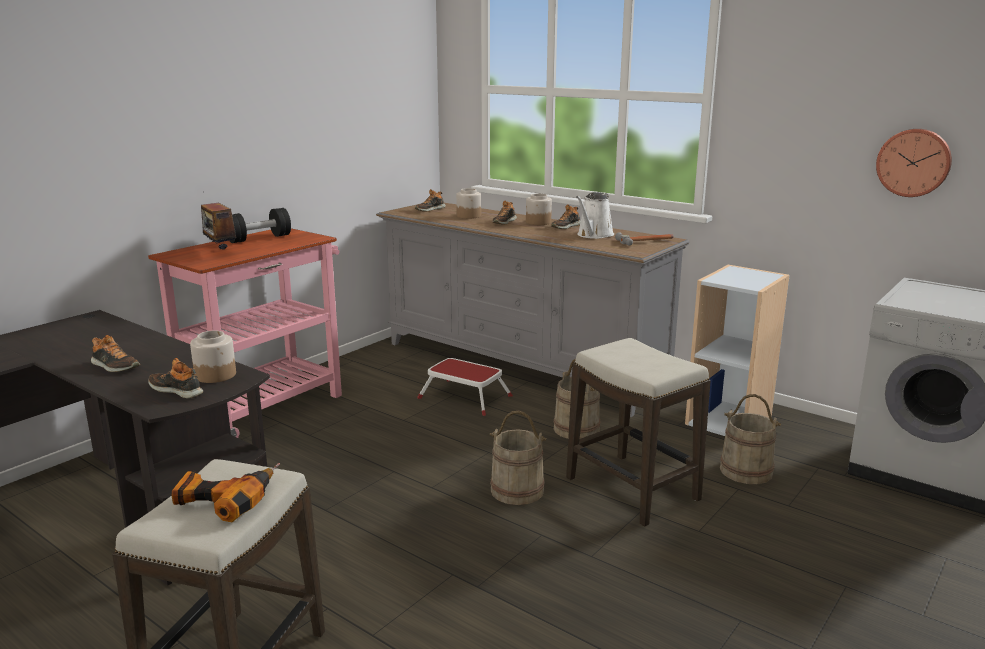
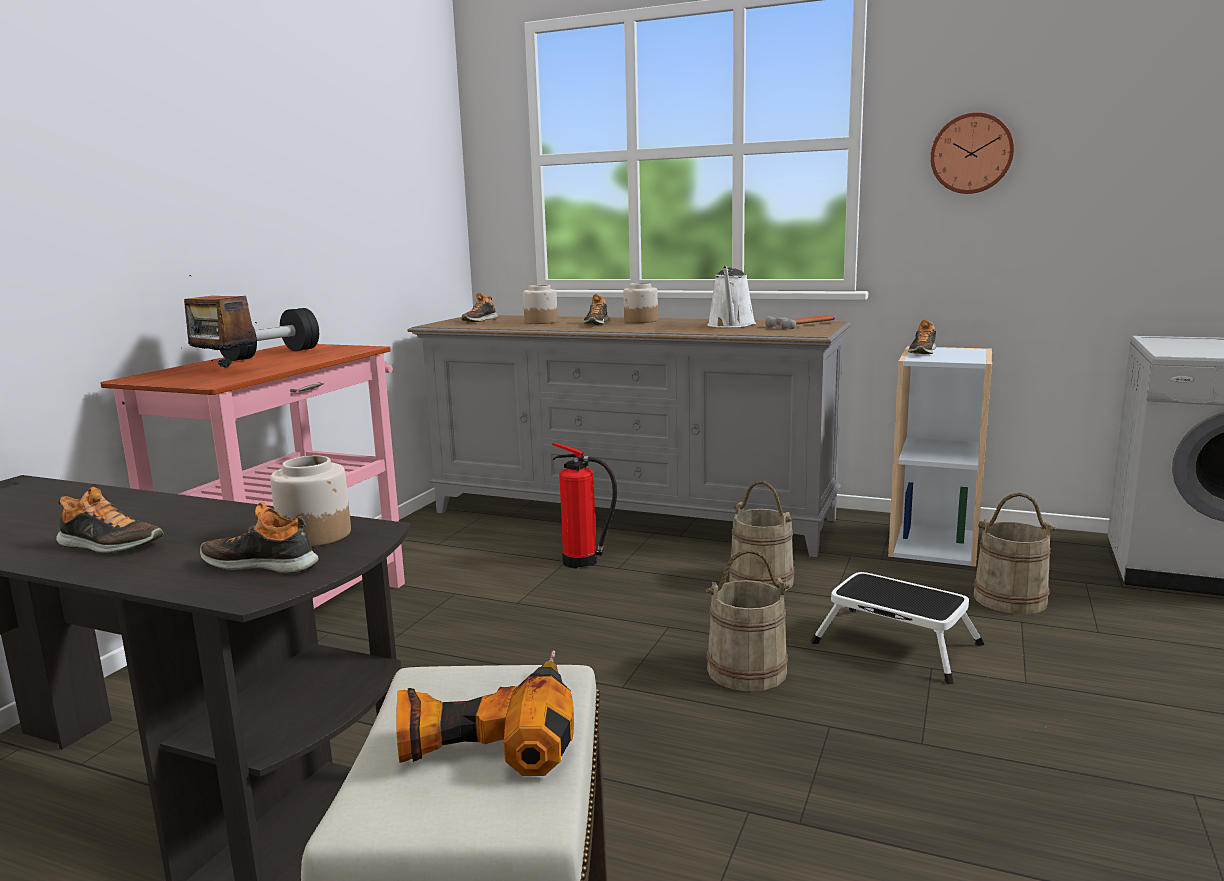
camera: 15 degrees left, 5 degrees down
(465, 396) = (583, 562): red step ladder -> fire extinguisher
(565, 227) = (682, 321): shoe -> shoe (922, 352)
(632, 489) = (896, 644): stool -> black step ladder
(914, 162) = (1131, 194): wall clock -> wall clock (971, 154)

